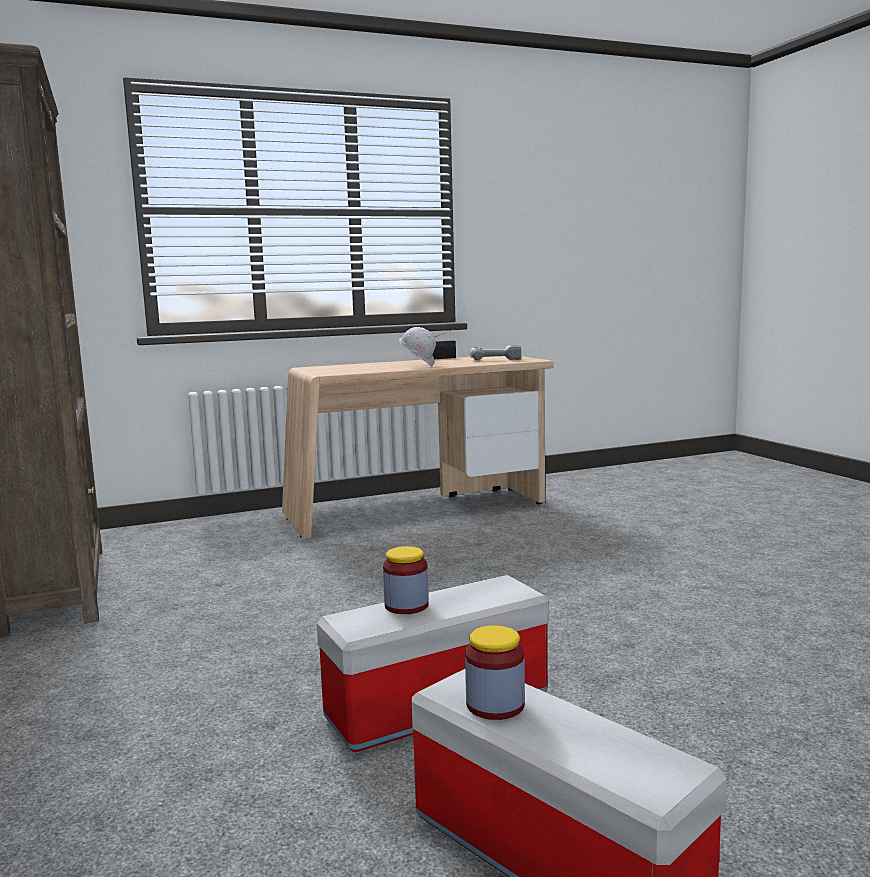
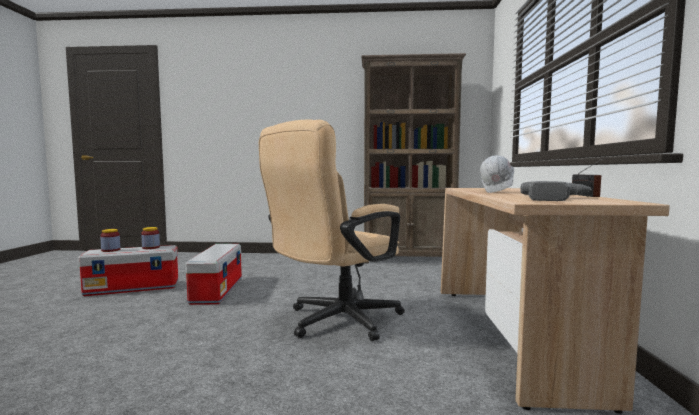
camera: 115 degrees right, 5 degrees down
(406, 606) = (223, 249): jar -> jar (111, 250)
(471, 572) = (335, 322): none -> beige office chair

